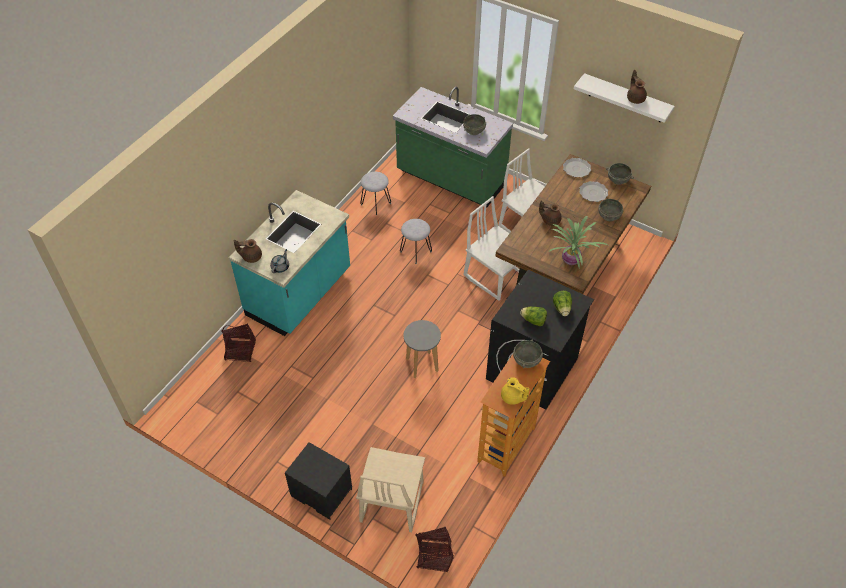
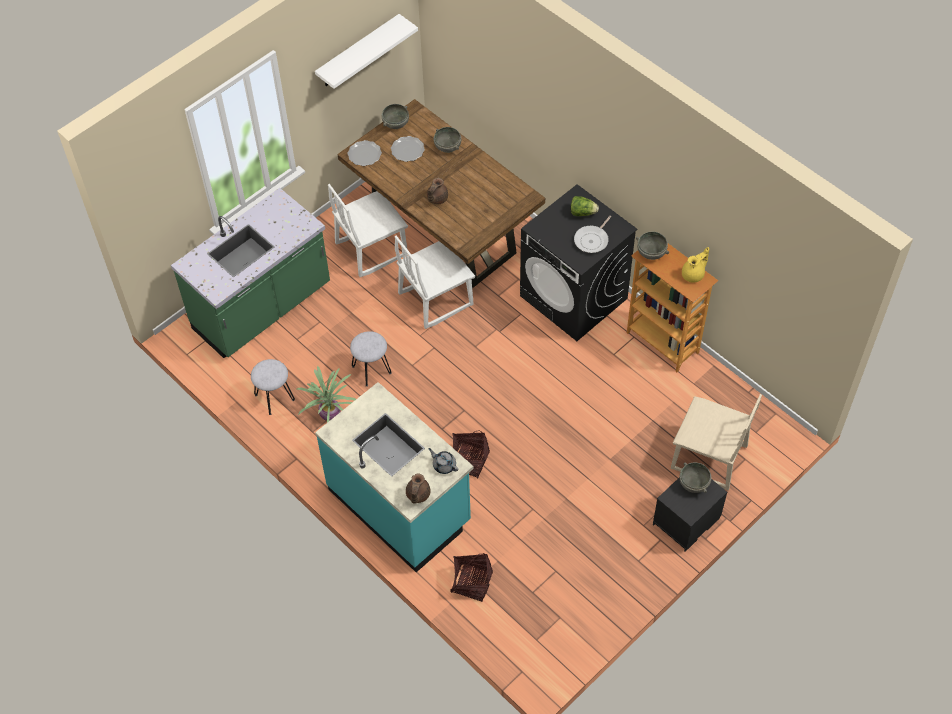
camera: 75 degrees left, 5 degrees up
(422, 365) = (542, 397): grey stool -> none
(434, 555) = (774, 432): basket -> basket (468, 461)
(474, 131) = (279, 228): grey bowl -> grey bowl (694, 483)
(533, 321) = (592, 240): lettuce -> frying pan
(571, 261) = (501, 196): potted plant -> potted plant (331, 413)
(635, 98) = (375, 40): brown teapot -> none

